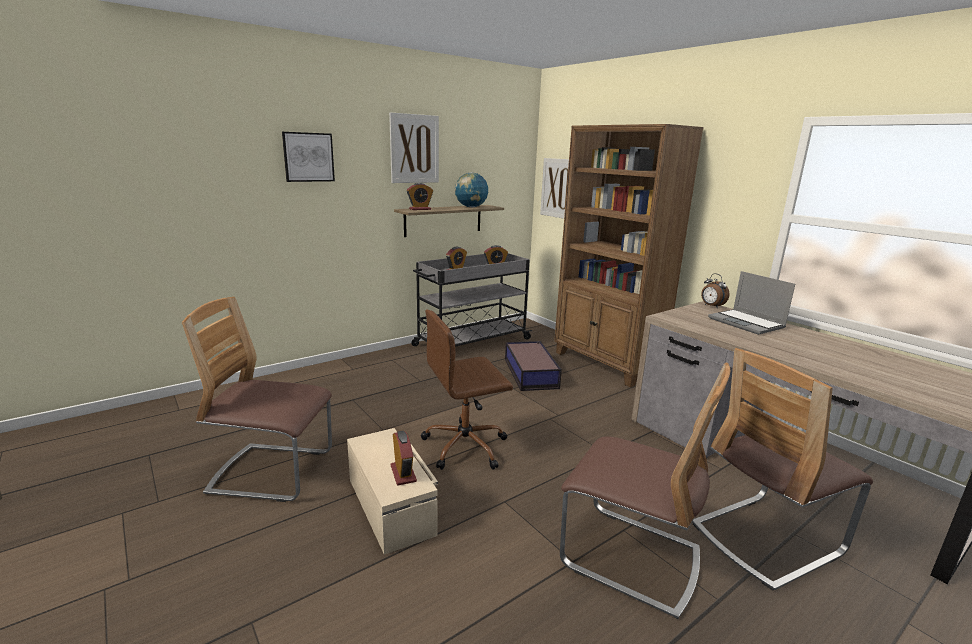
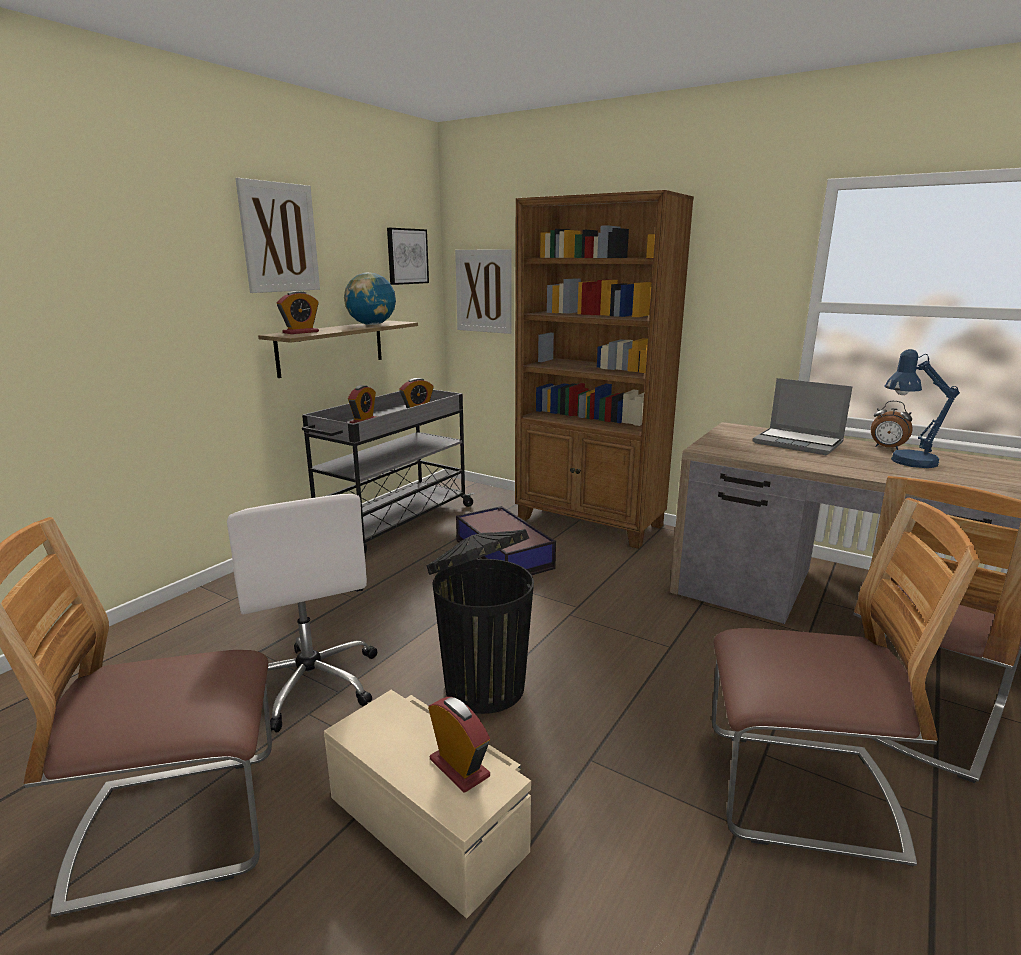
camera: 20 degrees left, 0 degrees up
(308, 157) = (107, 252): picture -> picture (407, 256)
(371, 422) = (311, 683): none -> white office chair
(466, 446) = (483, 685): brown office chair -> black trash can
(711, 306) = (738, 427): alarm clock -> alarm clock (886, 448)
(822, 349) = (906, 462): none -> blue table lamp

